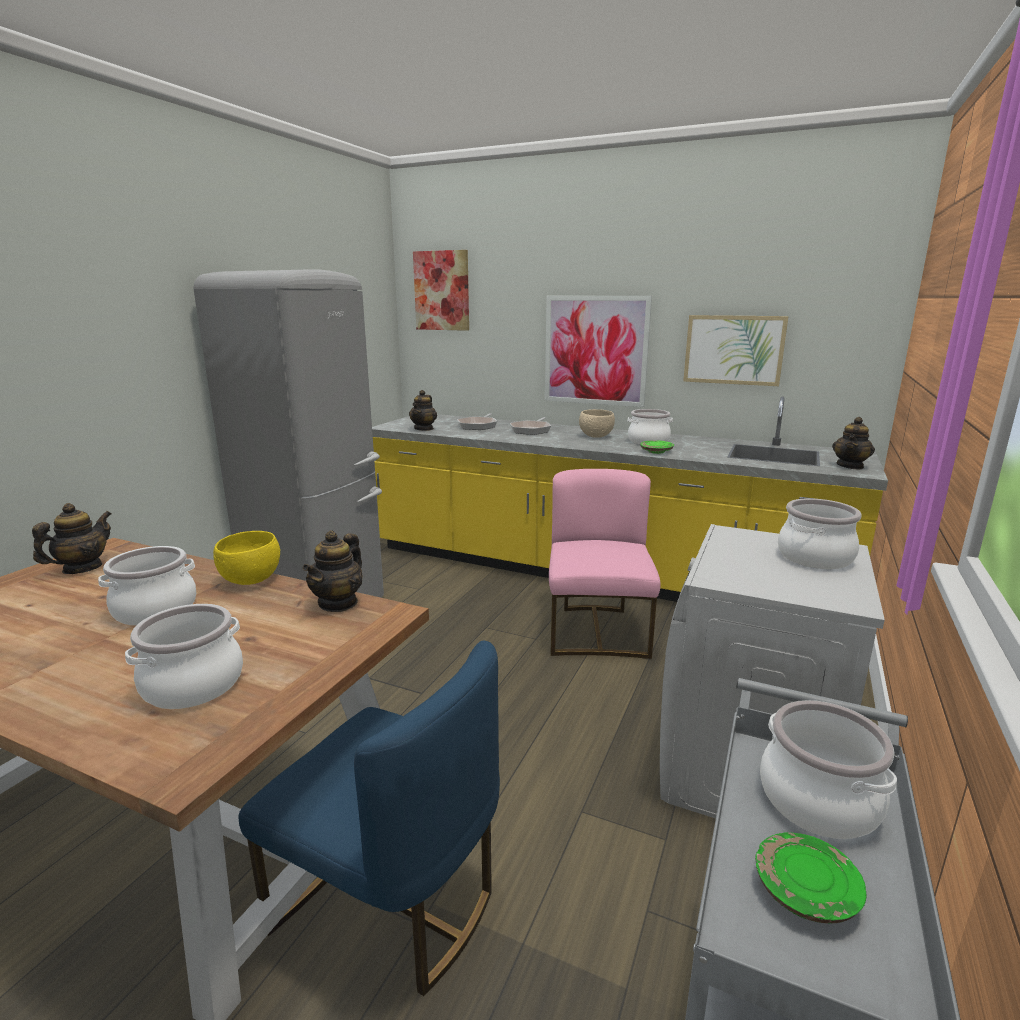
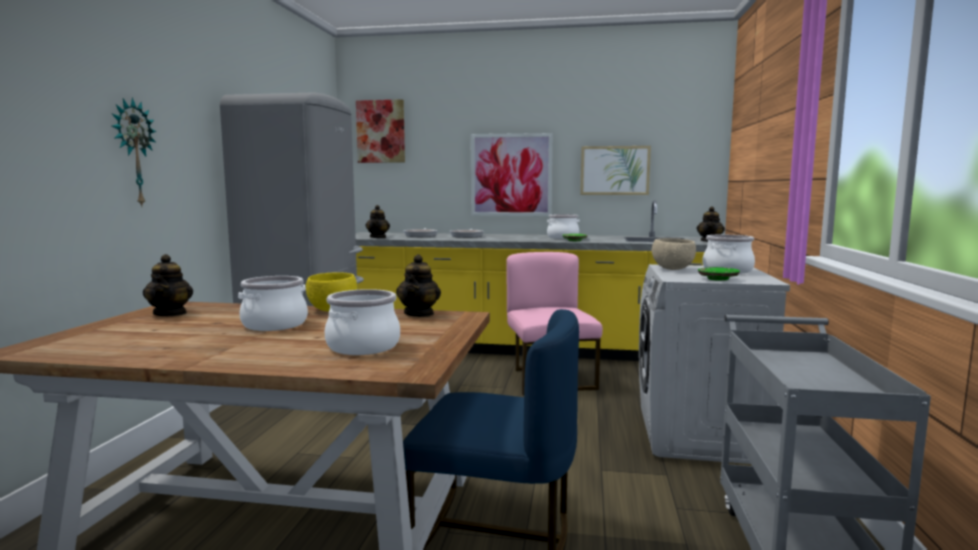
camera: 15 degrees left, 10 degrees down
(64, 365) = (132, 153): none -> wall clock
(82, 568) = (170, 313): teapot -> teapot turned 150 degrees clockwise
(595, 436) = (520, 237): beige bowl -> beige bowl (672, 269)
(805, 891) = (817, 386): green plate -> green plate (718, 279)
(817, 801) = (796, 363): cooking pot -> none

